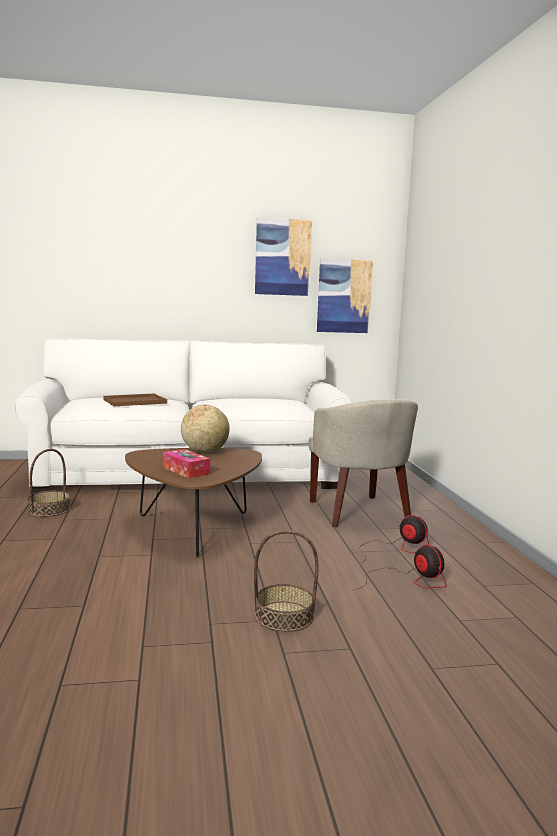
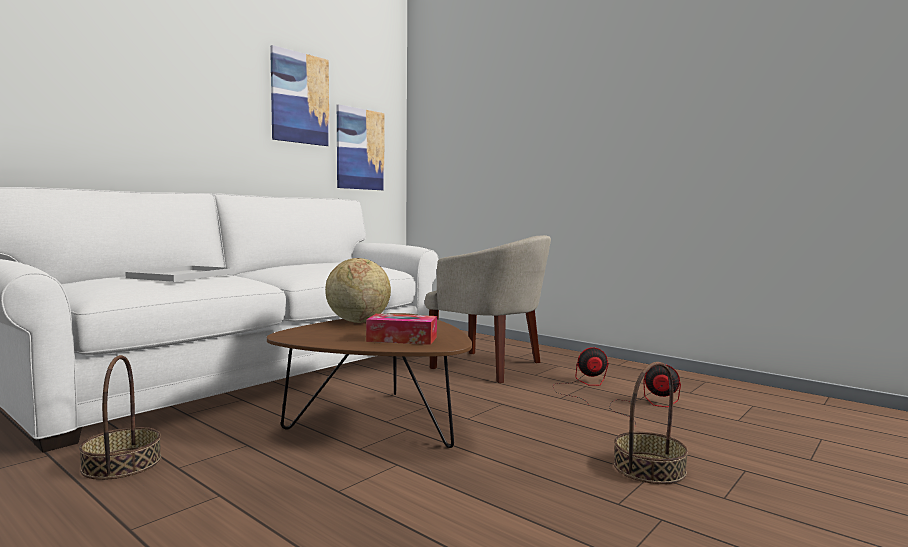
camera: 40 degrees left, 5 degrees down
(136, 401) = (183, 275): brown tray -> white tray

